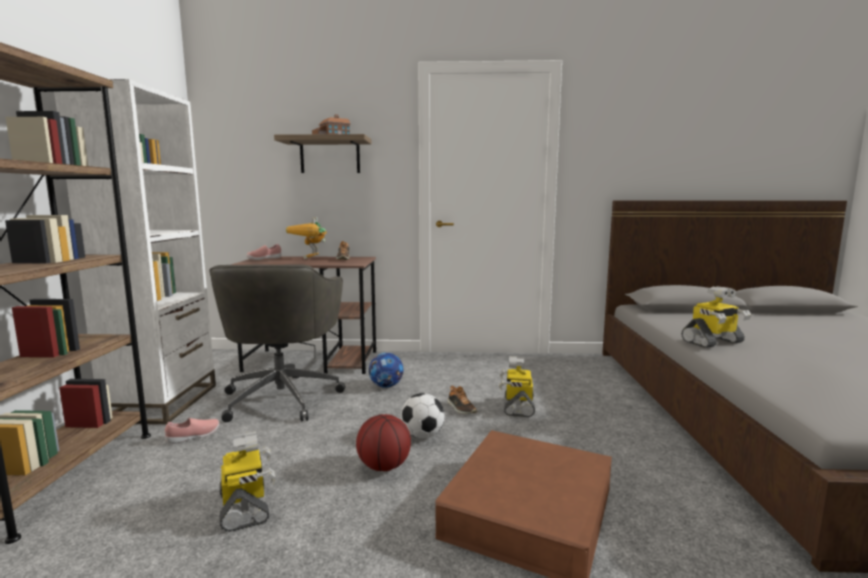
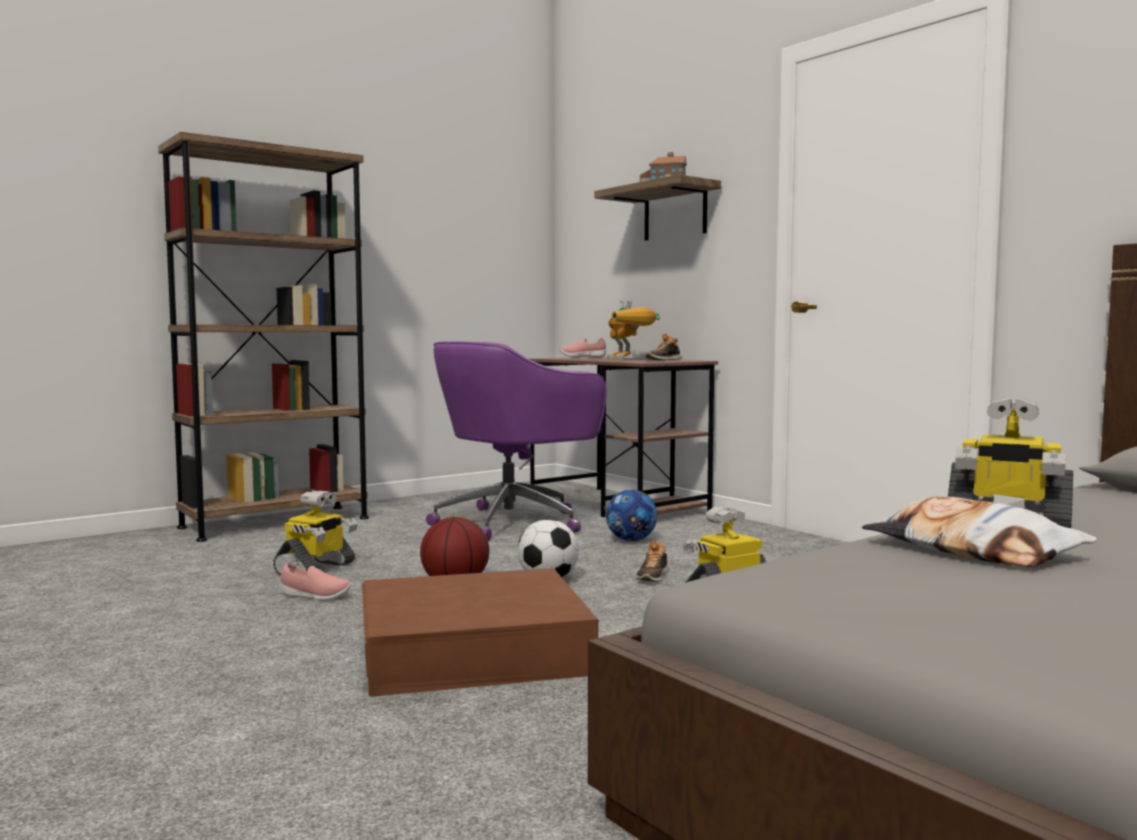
camera: 50 degrees right, 5 degrees down
(163, 402) = (423, 503): white bookcase -> none
(194, 436) = (388, 526): pink shoe -> pink shoe (315, 596)
(282, 397) = (513, 522): grey office chair -> purple office chair
(312, 259) = (629, 359): toy robot -> toy robot turned 90 degrees counterclockwise
(769, 363) = (972, 550): none -> pillow

